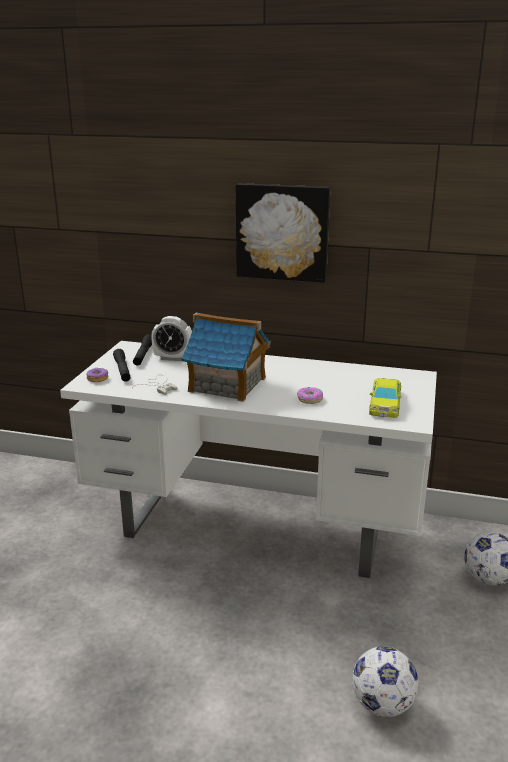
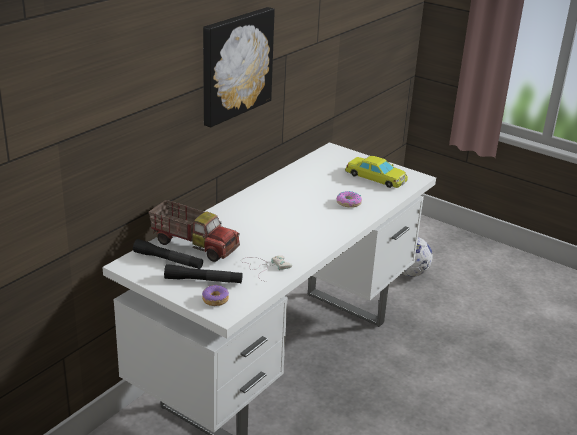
camera: 70 degrees left, 5 degrees up
(173, 358) = (194, 245): alarm clock -> toy truck
(228, 385) = (290, 231): toy house -> none
(382, 704) = (514, 364): football -> none

